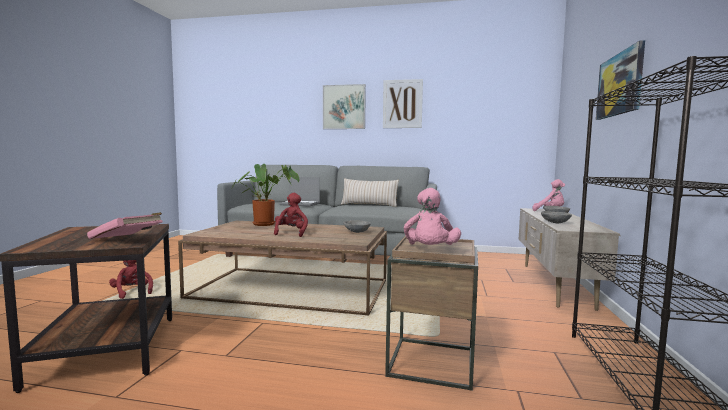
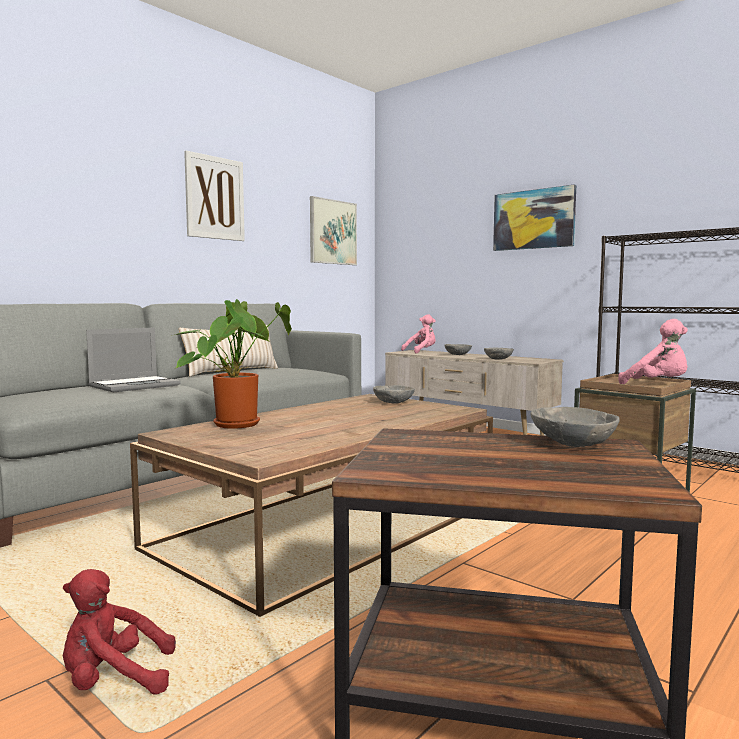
camera: 60 degrees left, 0 degrees up
(127, 240) = (571, 444): pink book -> grey bowl
(291, 233) = (356, 421): red plush toy -> none
(344, 107) = (115, 187): picture -> picture (333, 232)

